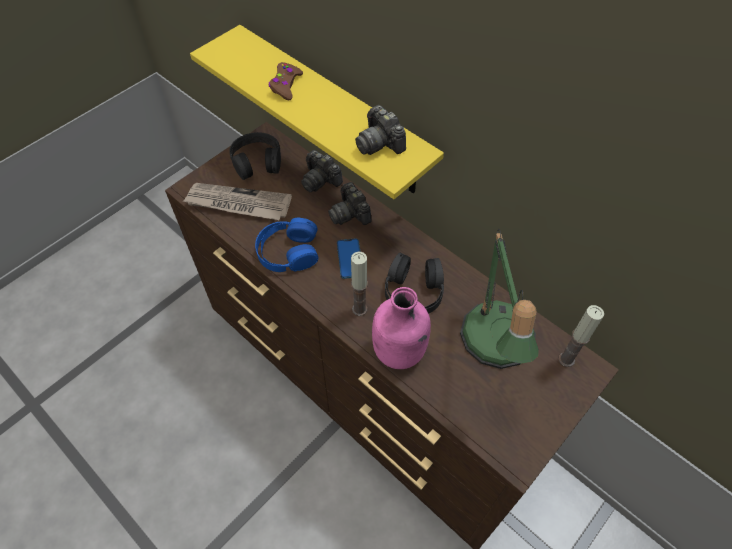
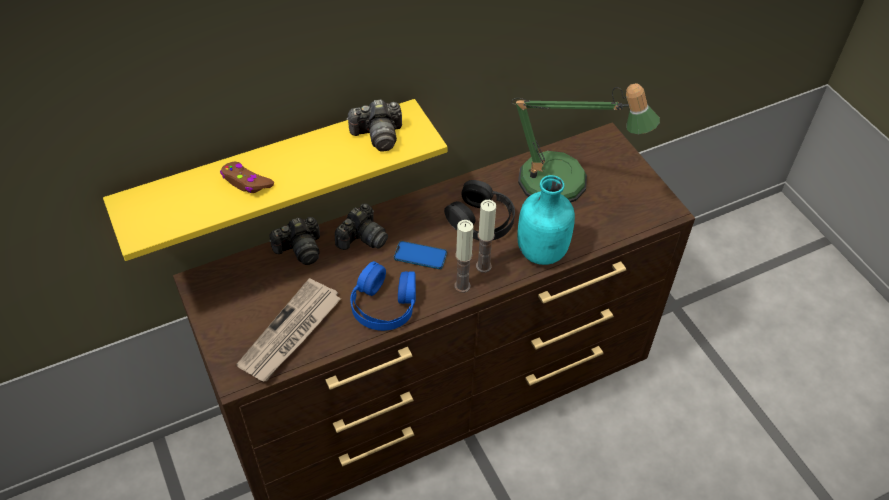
camera: 70 degrees left, 5 degrees down
(257, 161) = (235, 299): black headphones -> none
(350, 213) = (362, 238): camera -> camera turned 45 degrees counterclockwise
(399, 352) = (543, 252): pink bottle -> turquoise bottle
(566, 359) = (592, 147): candle -> candle (462, 286)

